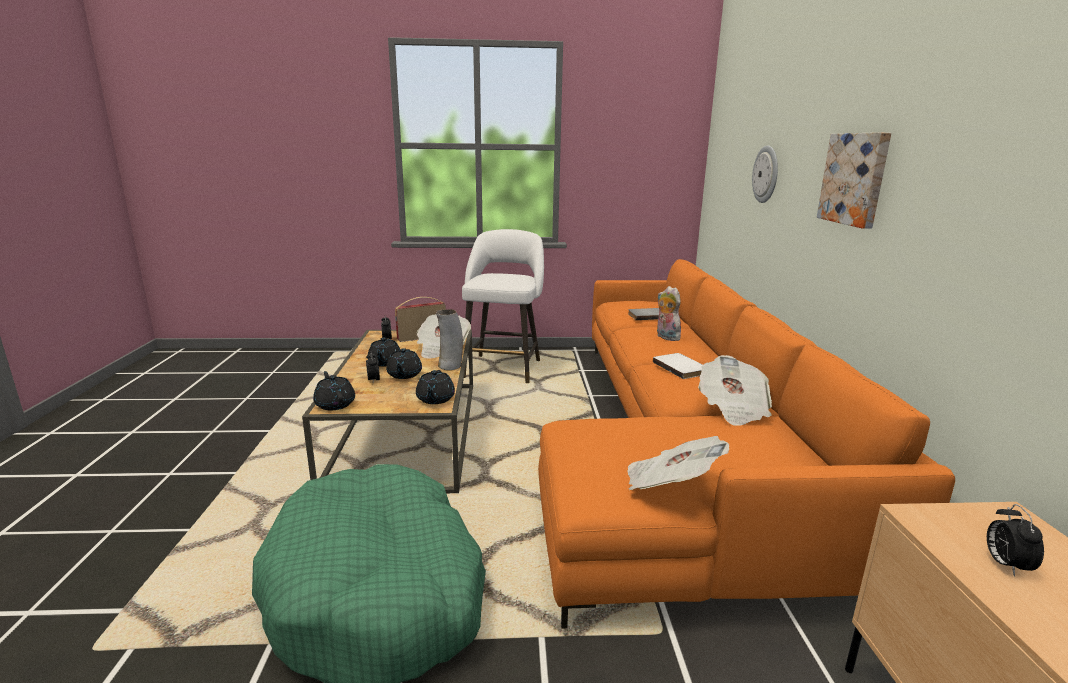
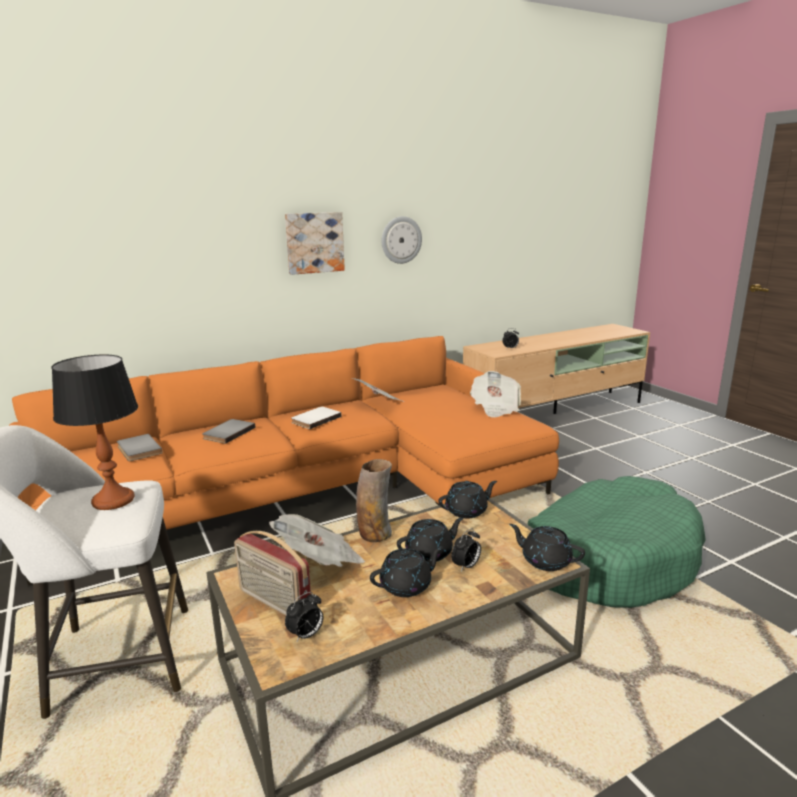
camera: 115 degrees left, 0 degrees up
(335, 404) = (545, 560): black teapot -> black teapot turned 90 degrees clockwise
(502, 279) = (112, 500): none -> table lamp
(665, 337) = (227, 433): plush toy -> grey book
(766, 174) = (171, 254): wall clock -> wall clock (401, 240)

